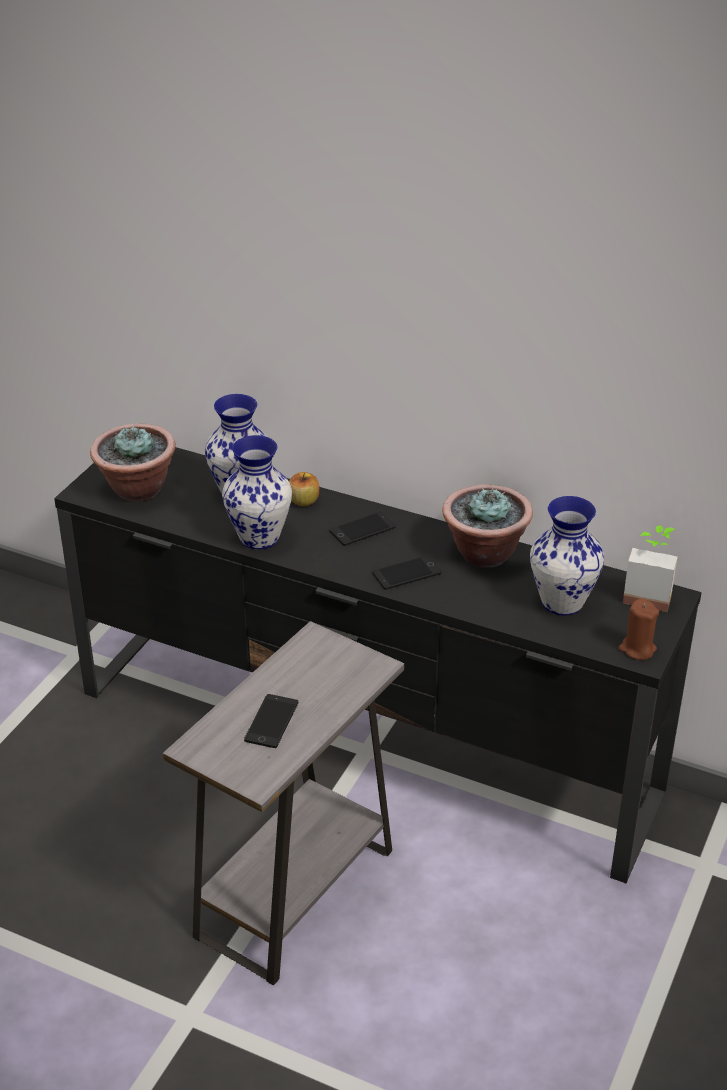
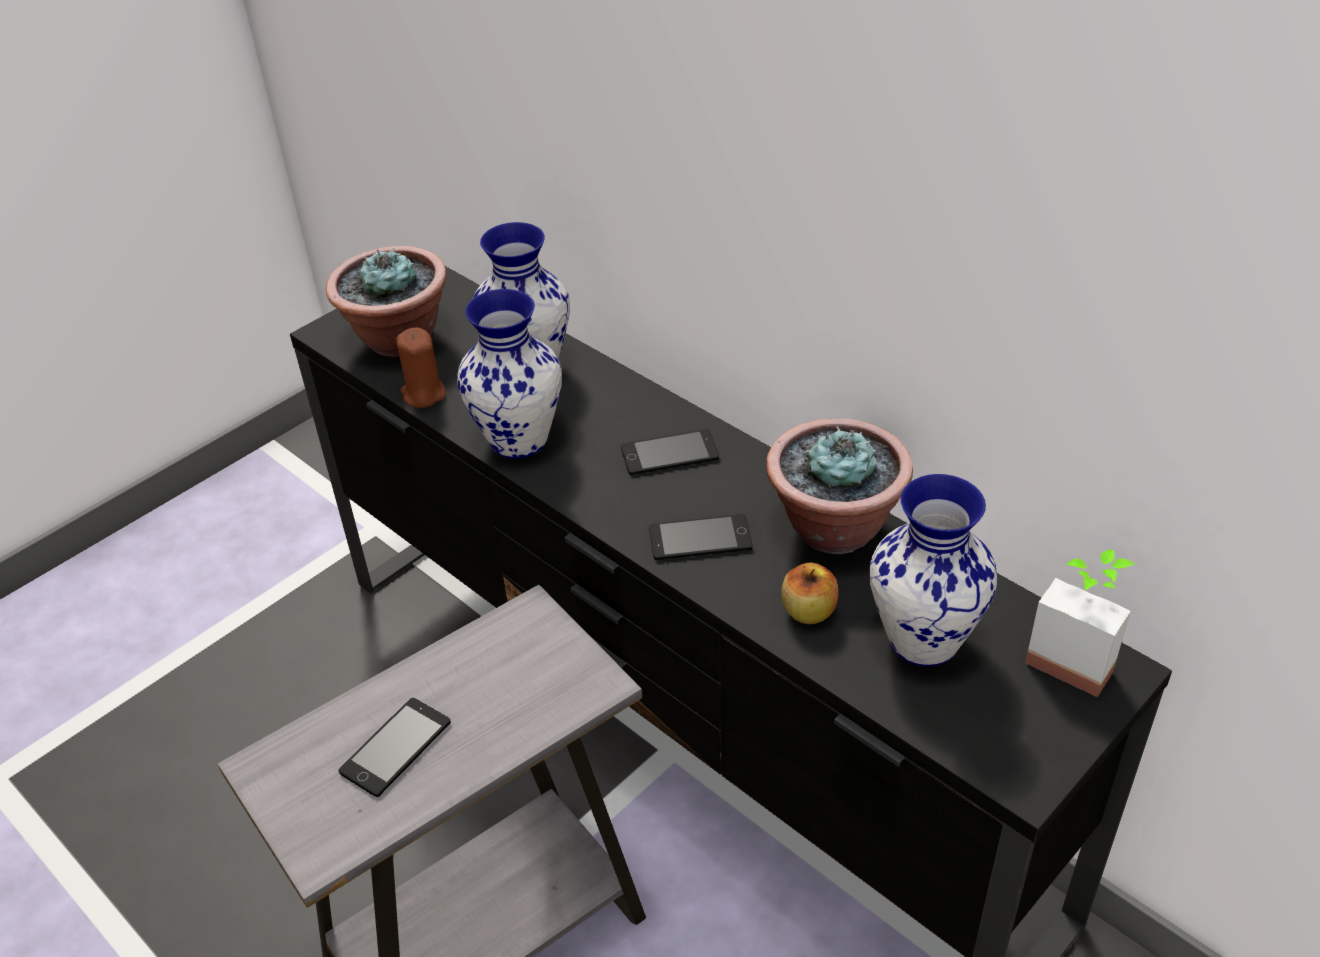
camera: 20 degrees right, 5 degrees up
(303, 501) = (608, 394): apple -> apple (808, 611)
(637, 649) = (1018, 759): brown candle -> brown candle (423, 394)

